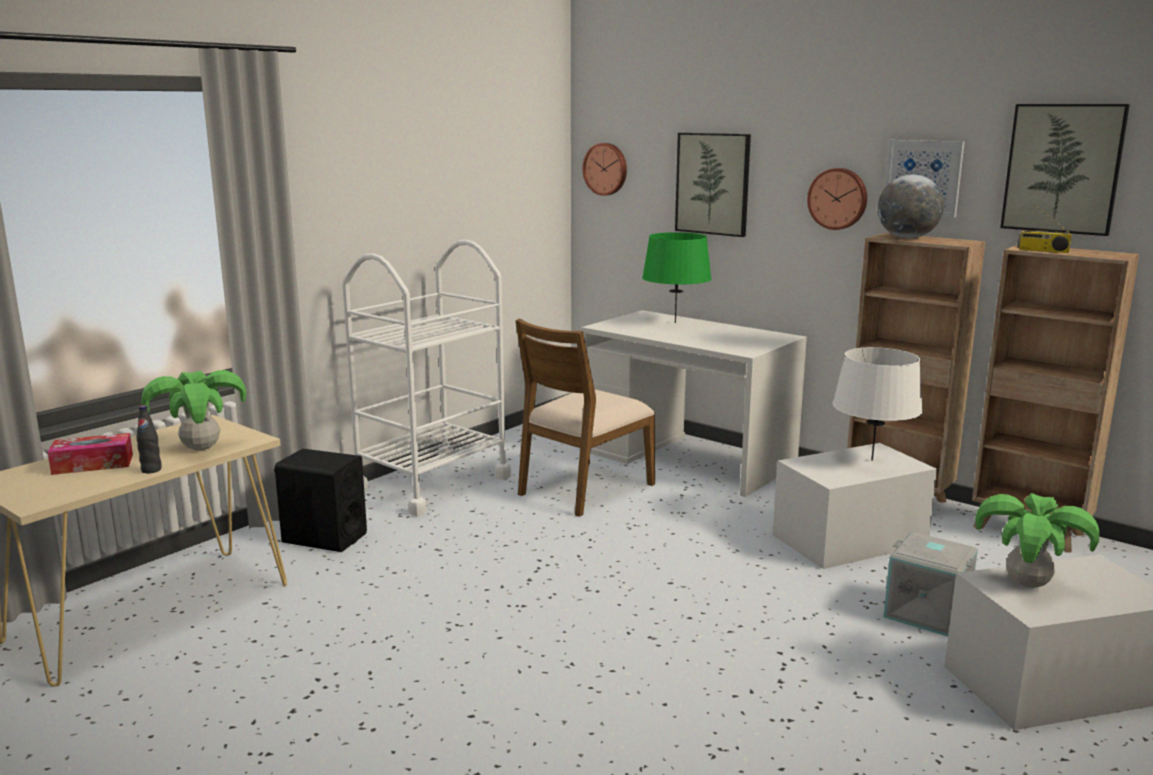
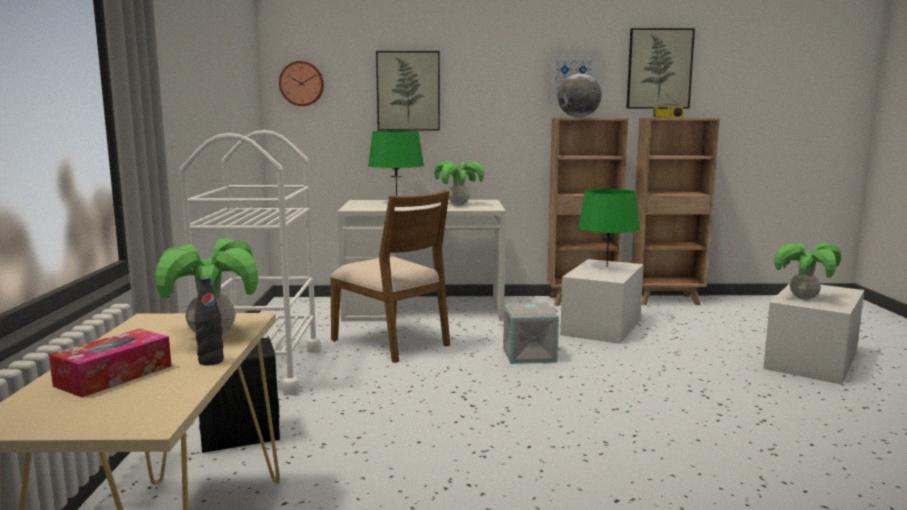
camera: 40 degrees left, 5 degrees down
(584, 488) = (392, 342): brown chair -> brown chair turned 45 degrees counterclockwise
(729, 338) = (459, 204): none -> potted plant
(838, 198) = (513, 96): wall clock -> none
(871, 460) = (606, 266): white table lamp -> green table lamp
(928, 612) = (706, 348): grey storage box -> grey storage box (529, 354)

